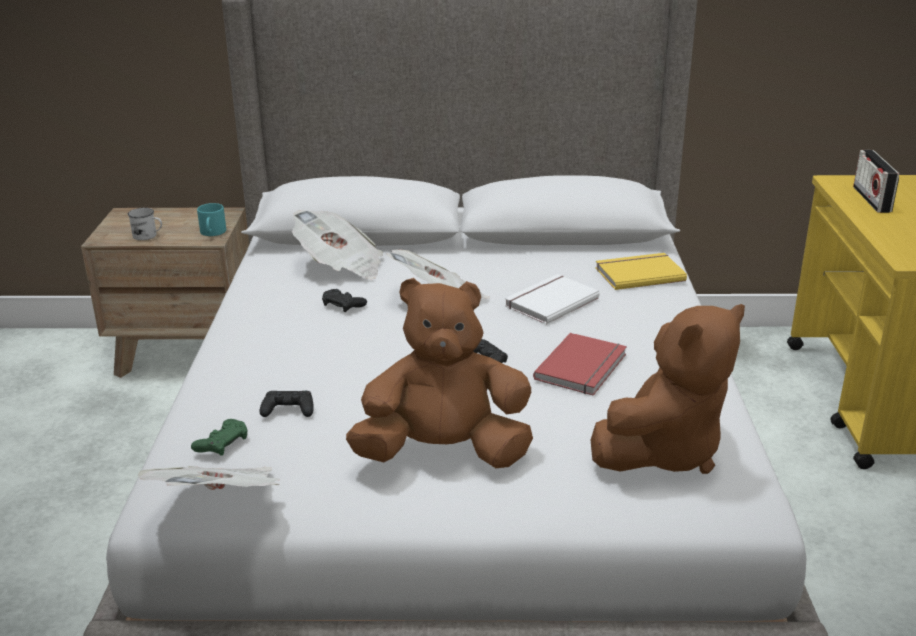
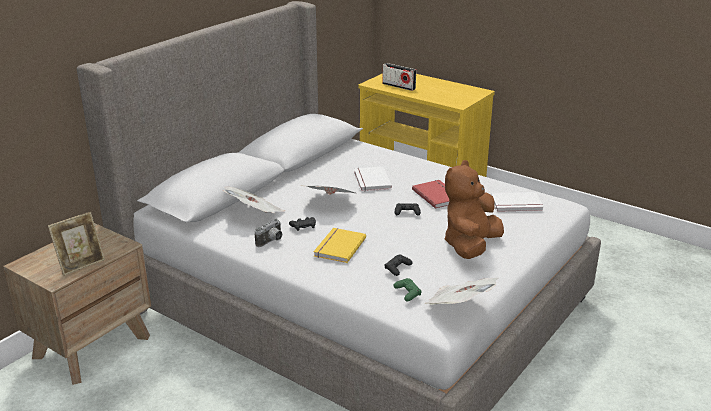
camera: 55 degrees left, 0 degrees up
(148, 236) = (81, 264): white mug -> picture frame
(213, 233) = (116, 242): turquoise mug -> none
(279, 301) = (271, 241): none -> camera
(638, 273) = (372, 154): yellow book -> yellow book (338, 247)
(664, 451) = (517, 204): brown plush toy -> white book

